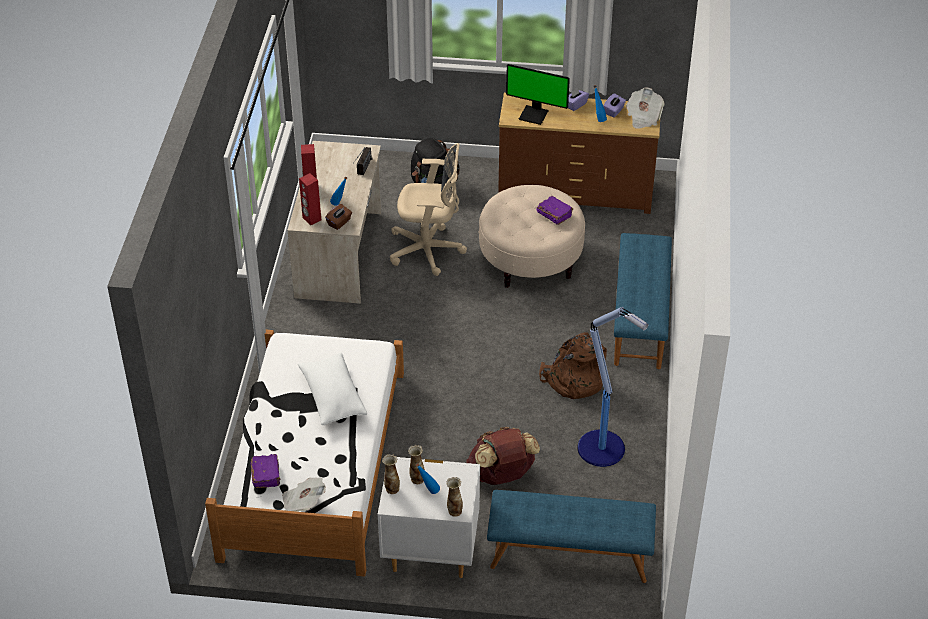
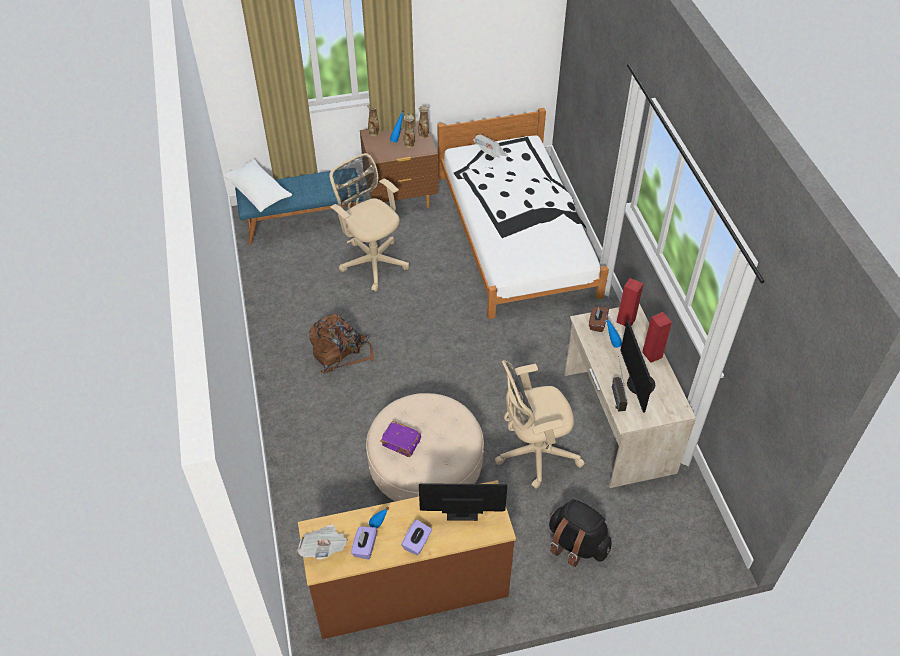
camera: 160 degrees right, 5 degrees up
(266, 475) = (526, 162): purple book -> none
(332, 397) = (516, 226): white pillow -> white pillow (258, 193)
(341, 171) = (637, 385): none -> monitor
(430, 553) = (401, 199): white nightstand -> brown nightstand
(501, 475) = (372, 261): brown backpack -> beige office chair
(603, 449) = (298, 301): floor lamp -> none
(641, 318) = (294, 435): blue bench -> none

